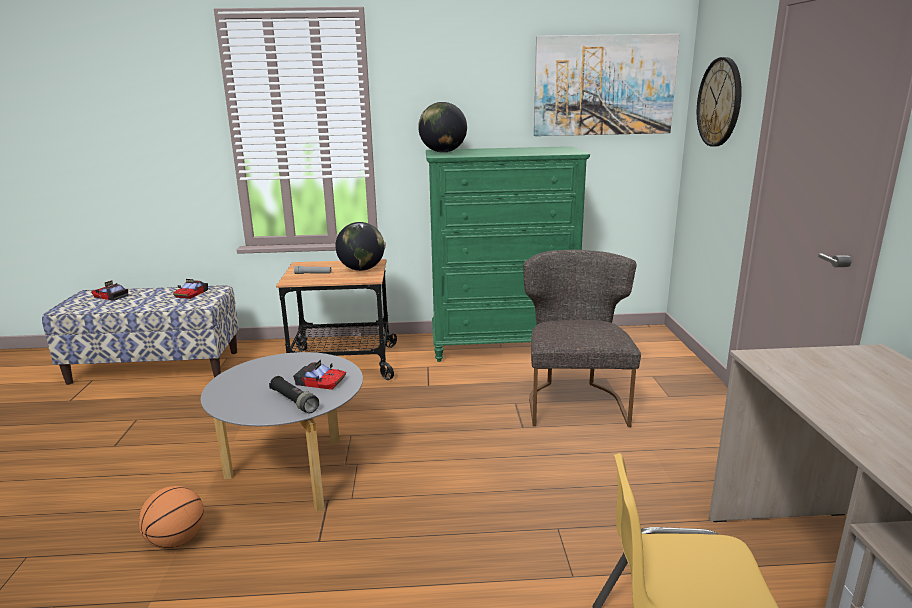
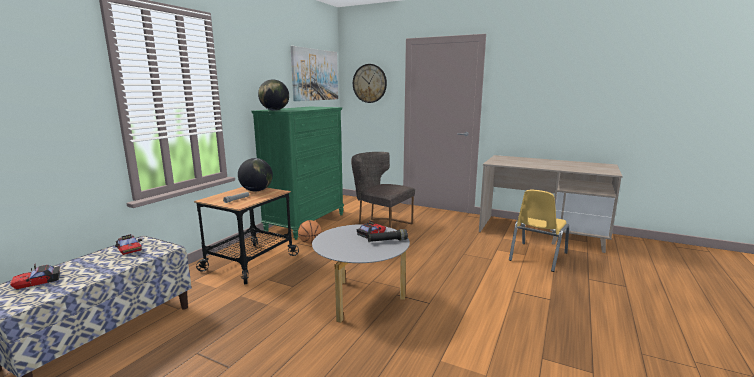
camera: 60 degrees left, 5 degrees down
(176, 541) = (391, 346): basketball -> basketball (310, 242)

